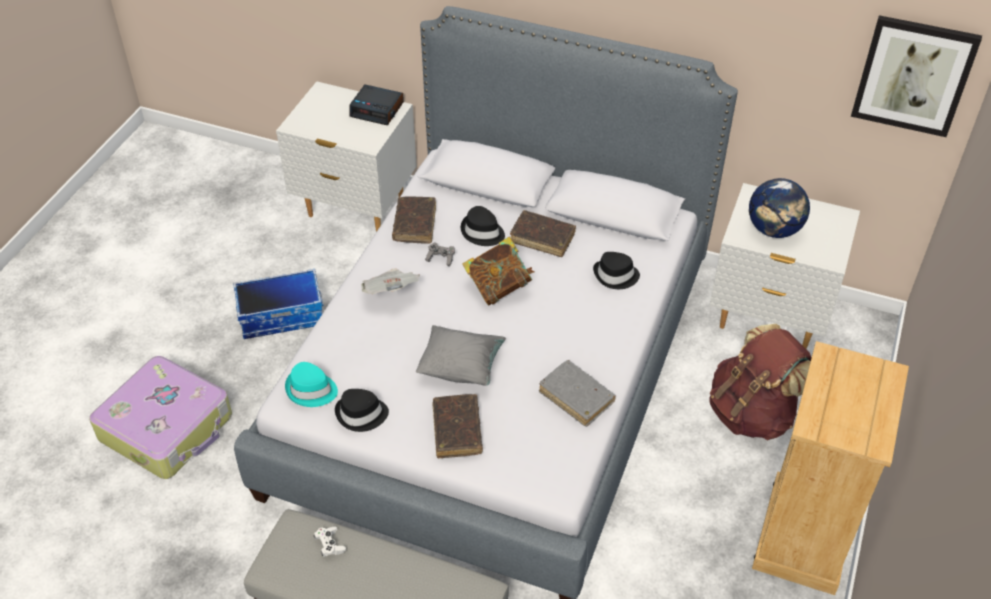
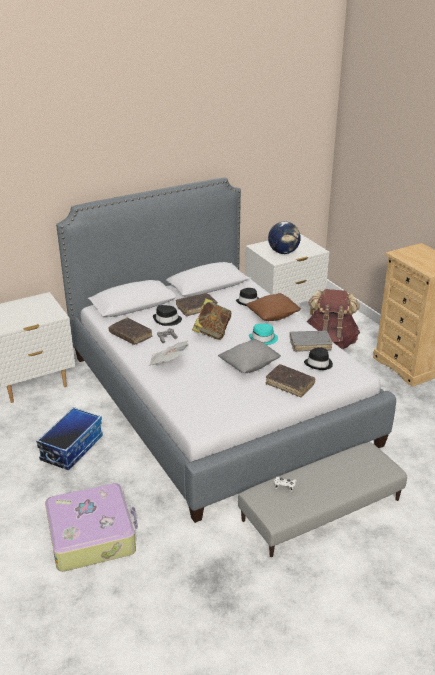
camera: 50 degrees left, 15 degrees down
(311, 390) = (203, 415): turquoise hat -> turquoise hat (263, 339)
(361, 414) = (242, 408): black hat -> black hat (319, 364)
(377, 109) = (35, 302): alarm clock -> none
(607, 320) = (273, 316): none -> brown pillow
(913, 75) = (307, 147): picture -> none

